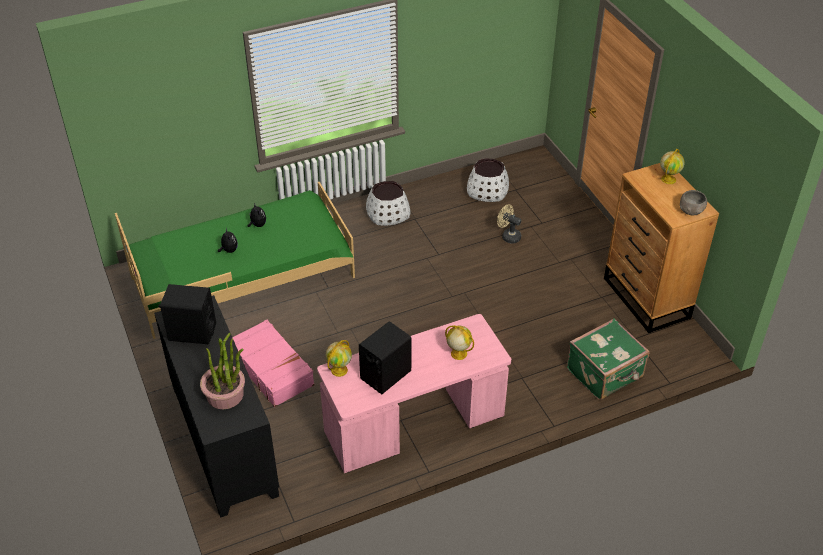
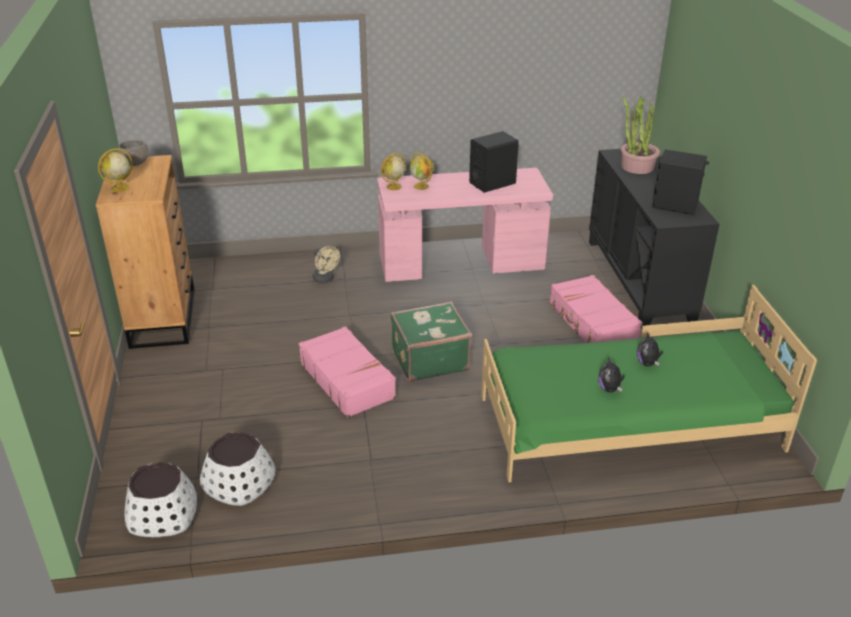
camera: 165 degrees left, 10 degrees down
(339, 369) = (532, 191): globe -> globe (393, 187)
(388, 214) = (407, 475): white planter -> white planter (163, 515)
(460, 271) = (347, 380): none -> pink suitcase
(508, 236) = (259, 411): beige fan -> beige fan (325, 279)
(605, 374) = (265, 269): green suitcase -> green suitcase (428, 359)

